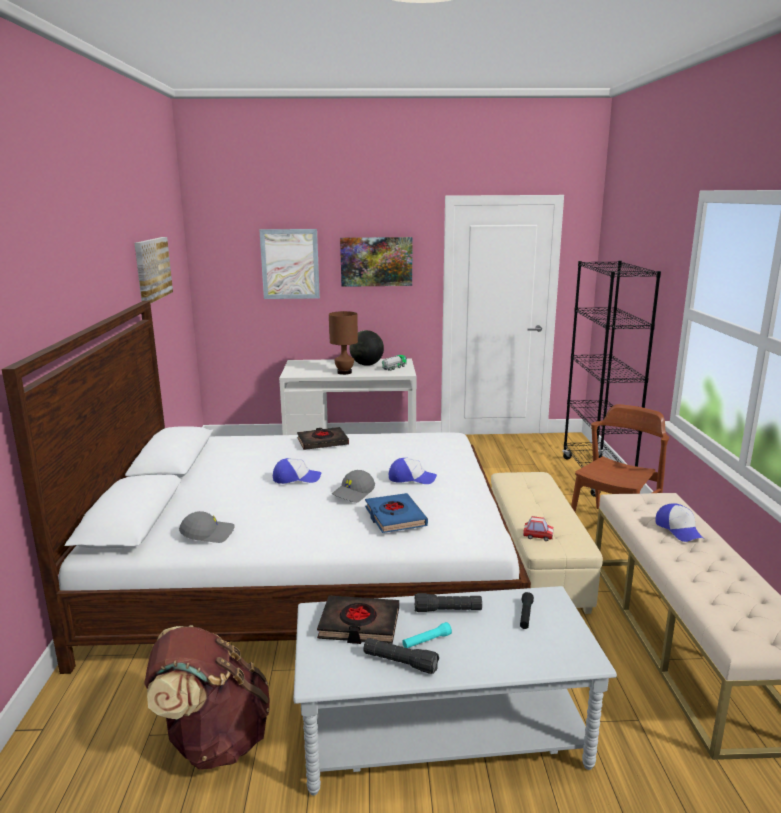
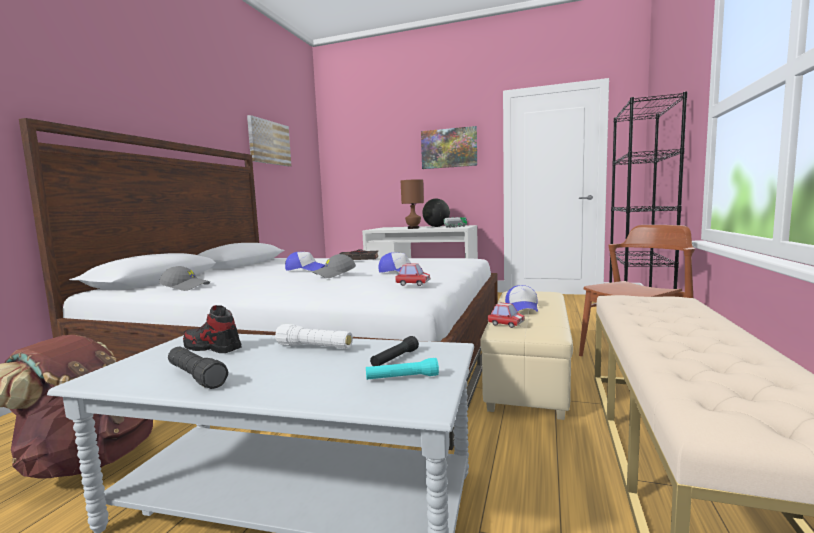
camera: 20 degrees right, 10 degrees down
(290, 264) = (386, 154): picture -> none
(359, 624) = (212, 348): black book -> shoe
(395, 517) = (344, 284): blue book -> none
(426, 641) = (253, 365): turquoise flashlight -> turquoise flashlight (402, 378)
(447, 610) = (314, 347): black flashlight -> white flashlight
(460, 511) = (413, 284): none -> toy car
(679, 530) = (678, 317): cap -> cap (522, 307)

